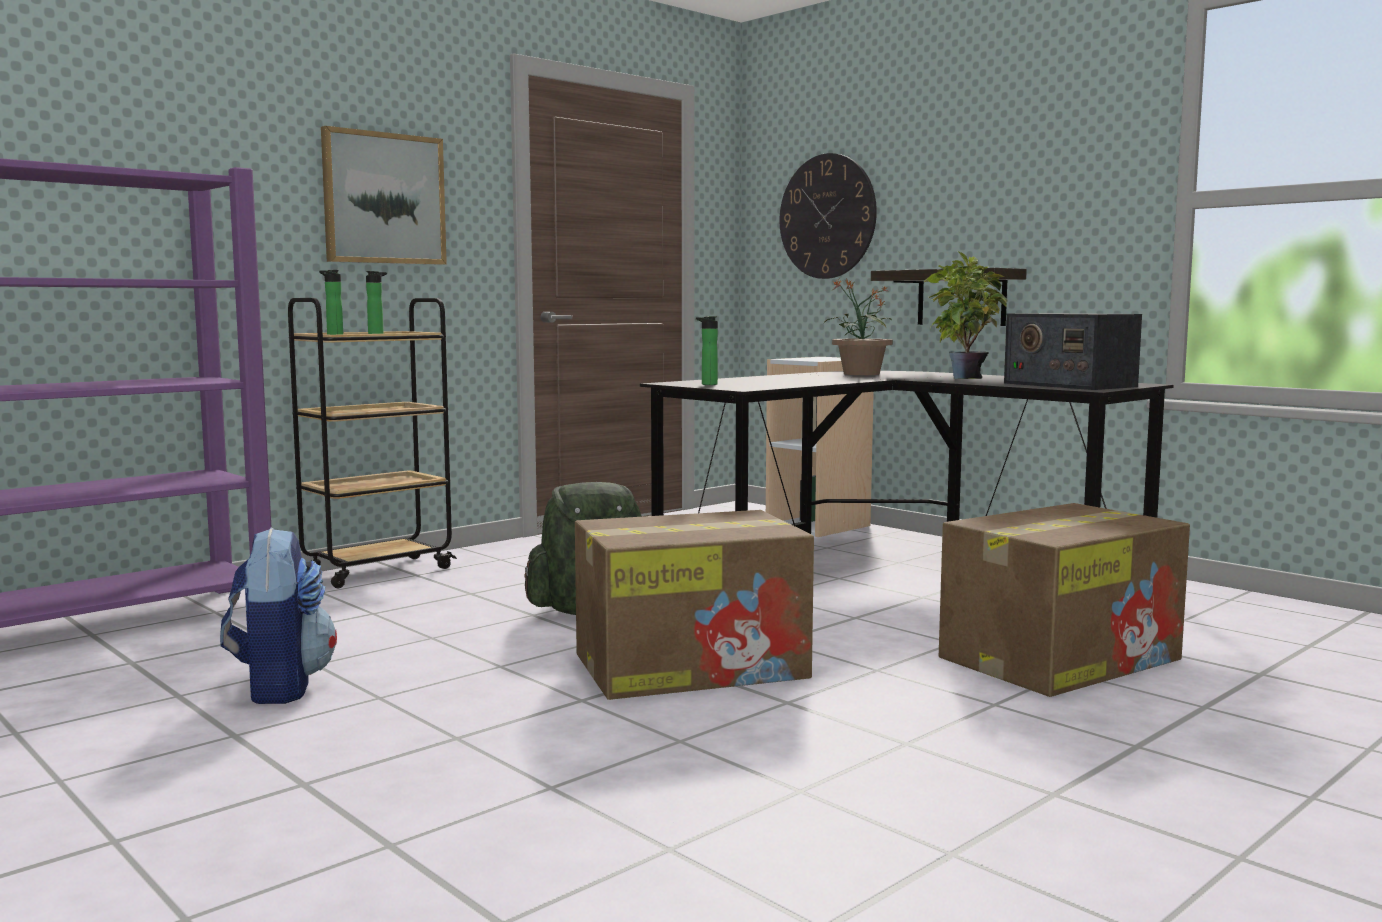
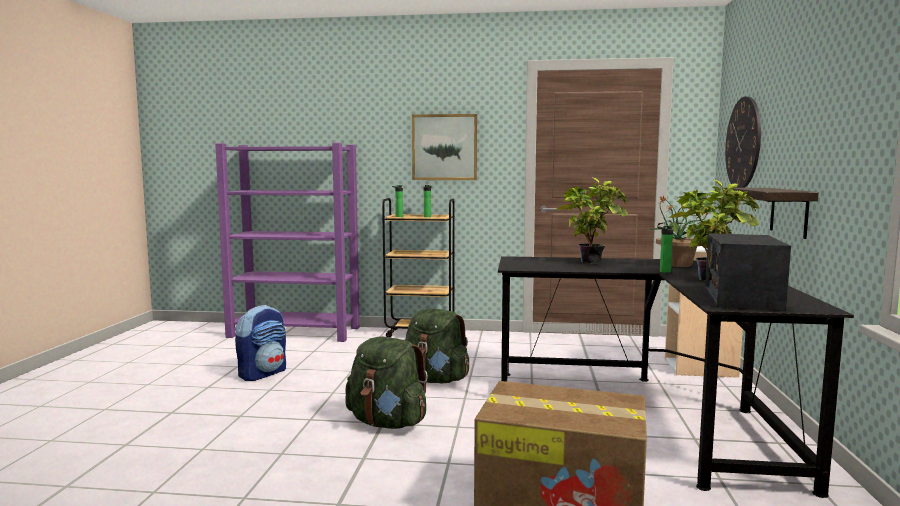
camera: 50 degrees right, 0 degrees up
(693, 666) = (387, 423): cardboard box -> green backpack
(707, 384) = (519, 262): bottle -> bottle (663, 272)
(775, 378) = (592, 262): none -> potted plant

